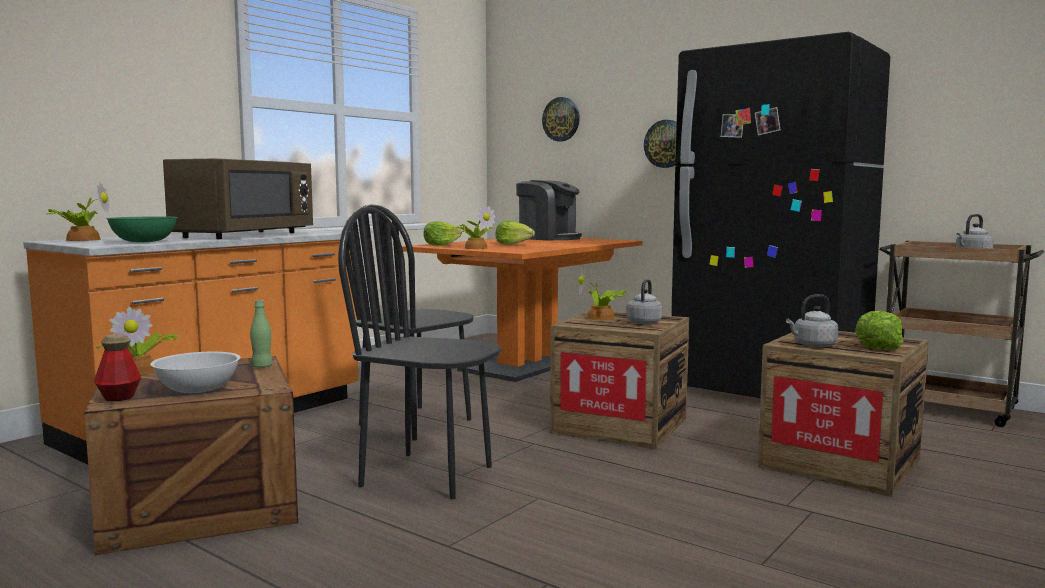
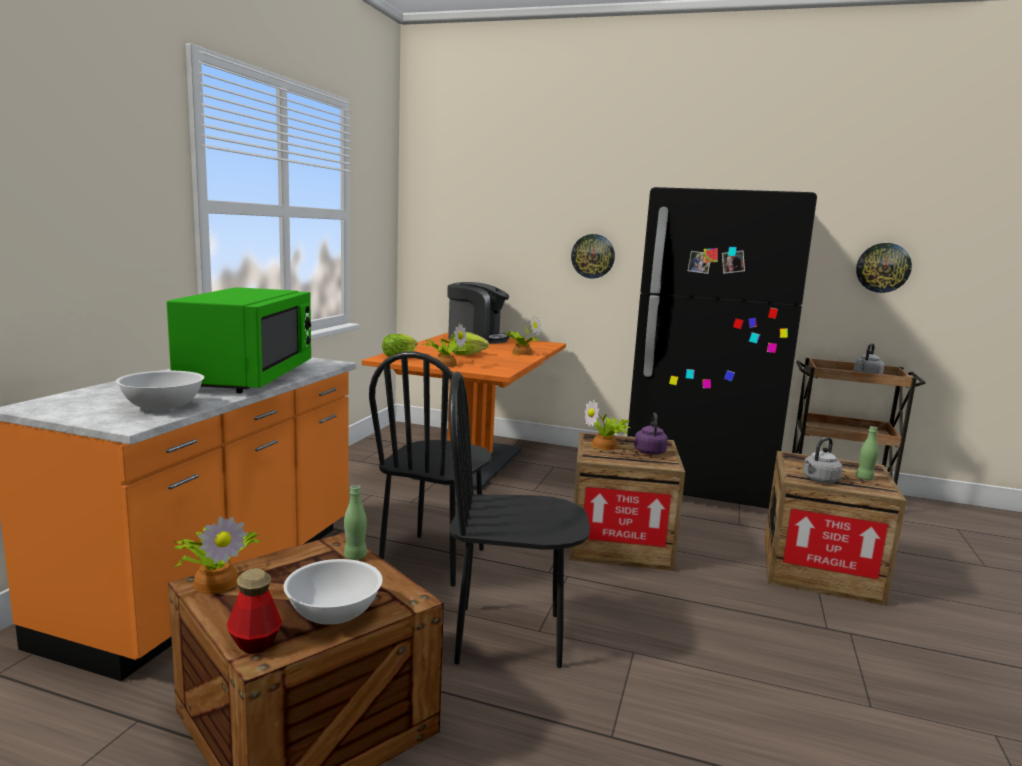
camera: 20 degrees left, 5 degrees up
(82, 239) = (63, 401): potted plant -> potted plant (520, 353)
(144, 241) = (163, 406): green bowl -> white bowl
(244, 235) = (247, 378): brown microwave -> green microwave
(561, 119) = (484, 221): wall clock -> wall clock (883, 267)
(644, 322) = (649, 451): grey kettle -> purple kettle
(877, 346) = (864, 478): lettuce -> green bottle

